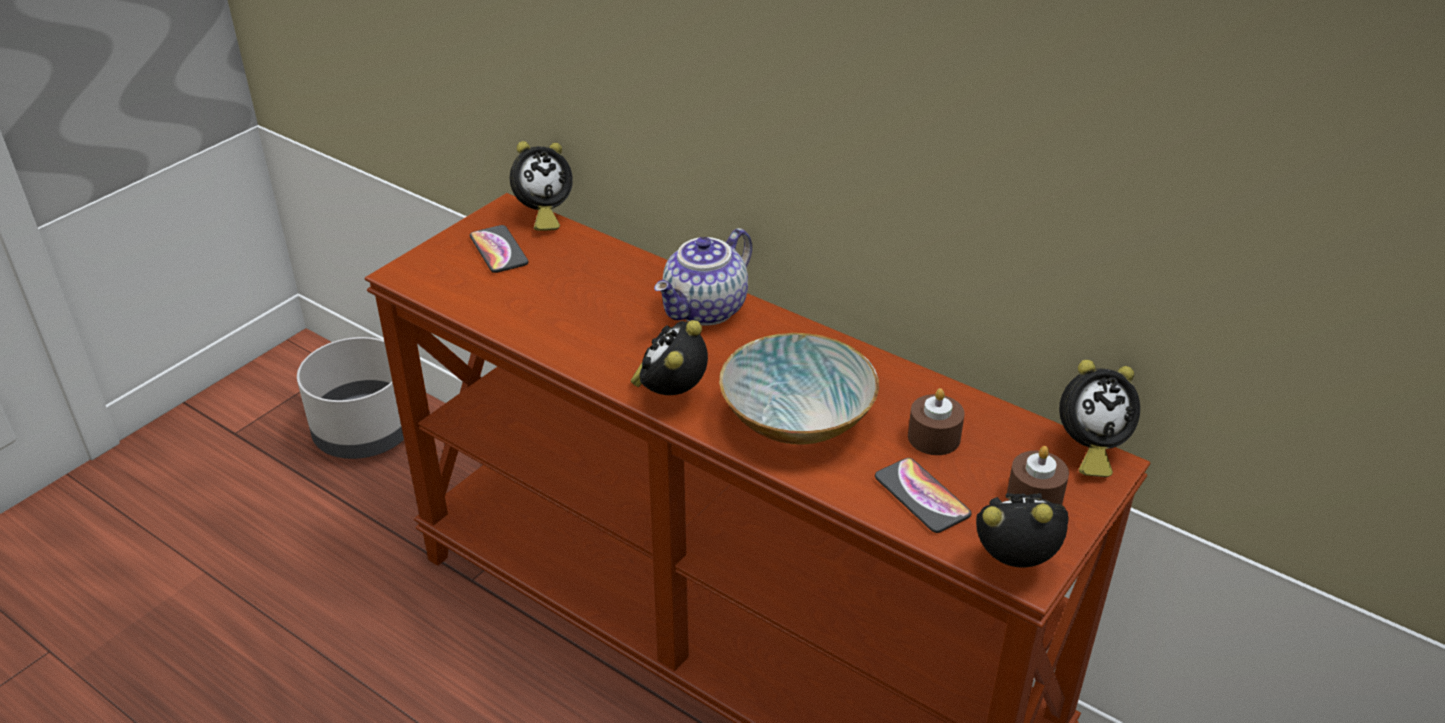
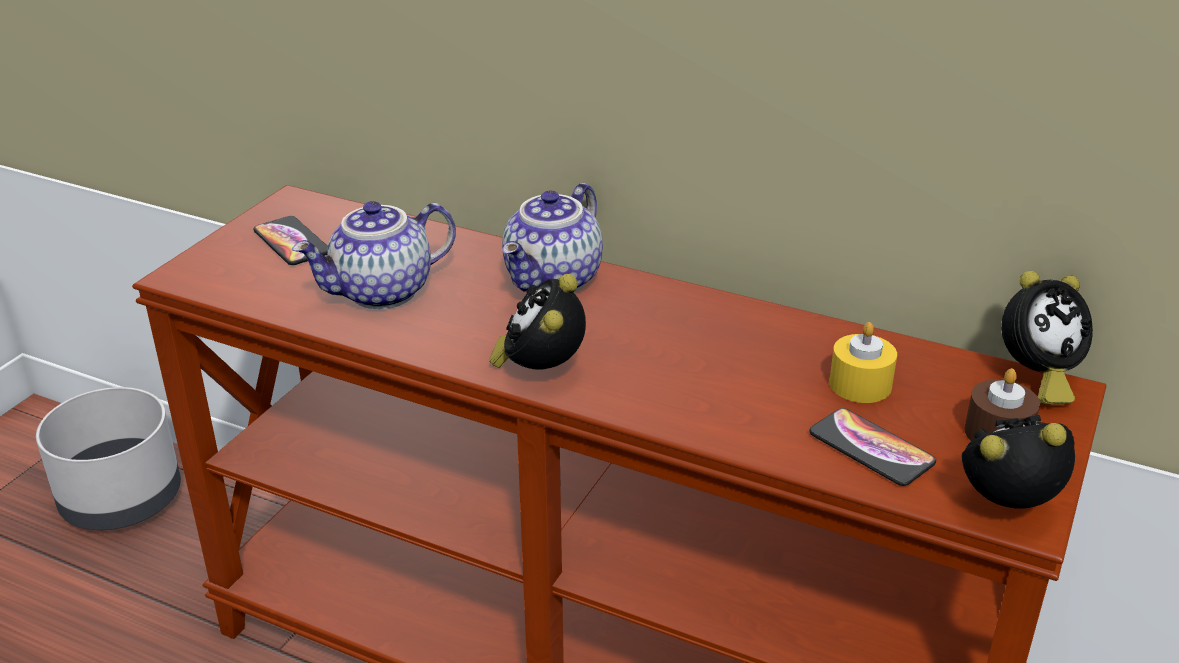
camera: 10 degrees left, 5 degrees down
(542, 215) = (335, 203): alarm clock -> none
(561, 307) = (382, 293): none -> teapot
(799, 418) = (699, 381): bowl -> none
(934, 437) = (860, 384): brown candle -> yellow candle

